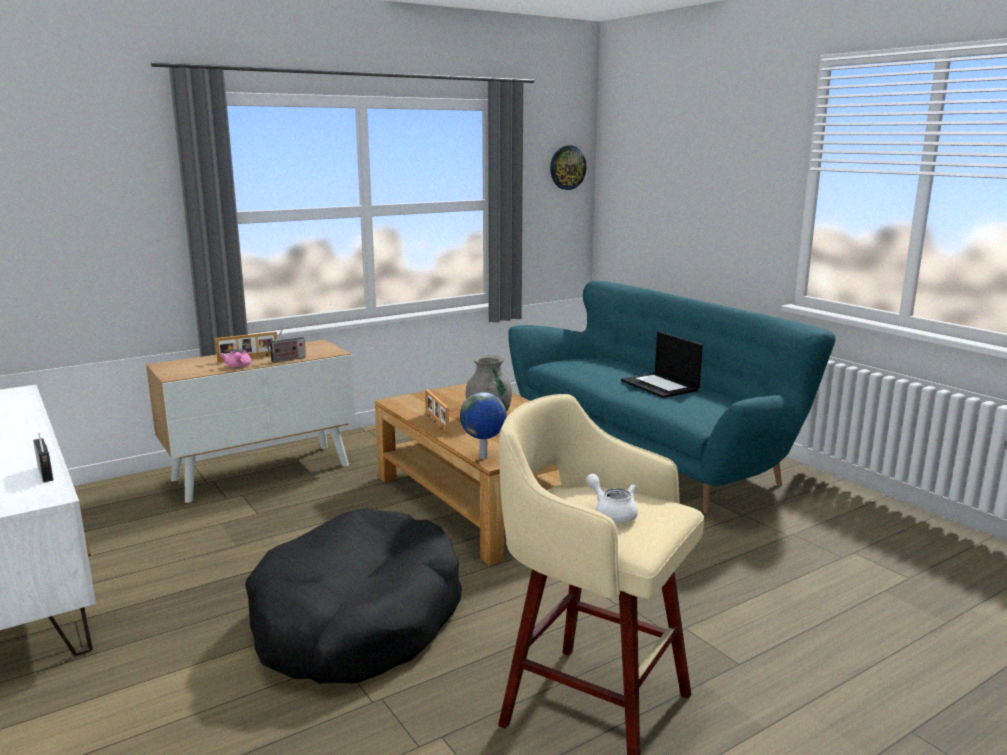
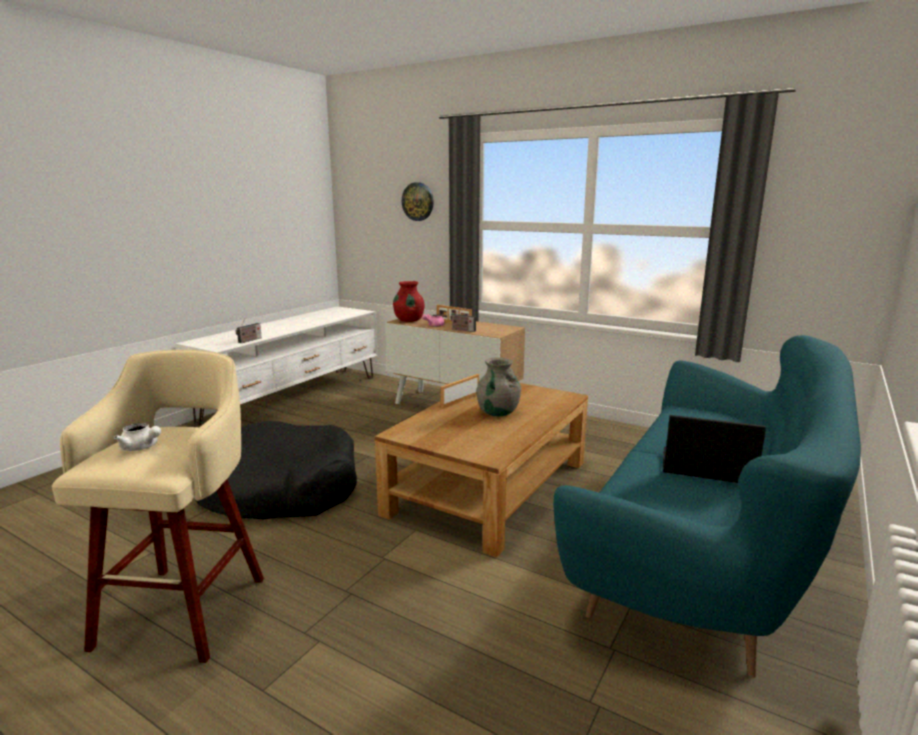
camera: 65 degrees right, 0 degrees up
(184, 372) = (409, 320): none -> red vase
(483, 458) = (399, 429): globe -> none
(567, 167) = (858, 195): wall clock -> wall clock (418, 201)
(612, 513) = (141, 448): white teapot -> white teapot turned 90 degrees clockwise
(660, 386) = (706, 467): laptop -> laptop turned 75 degrees clockwise

